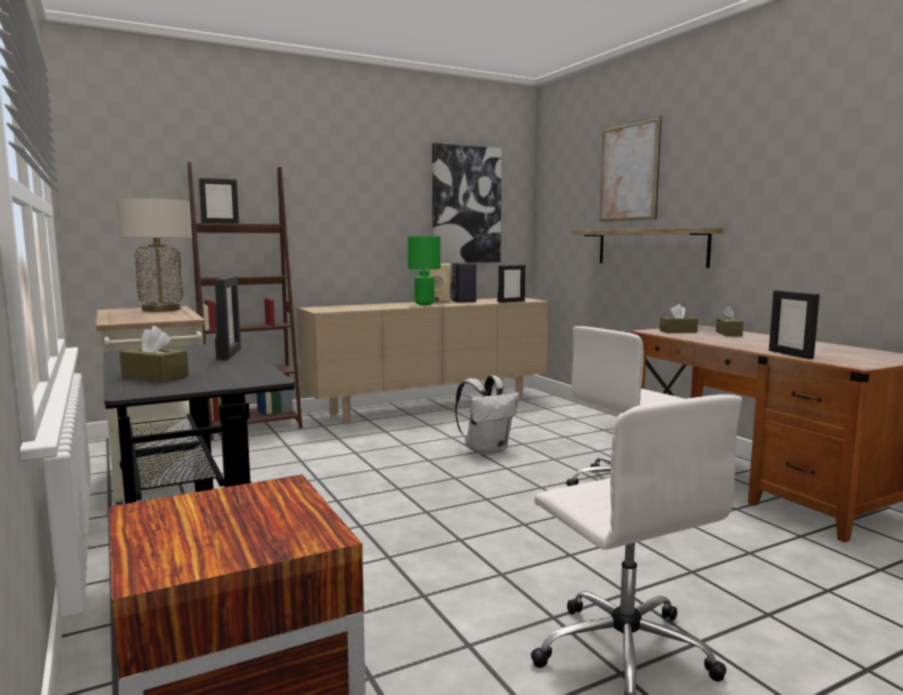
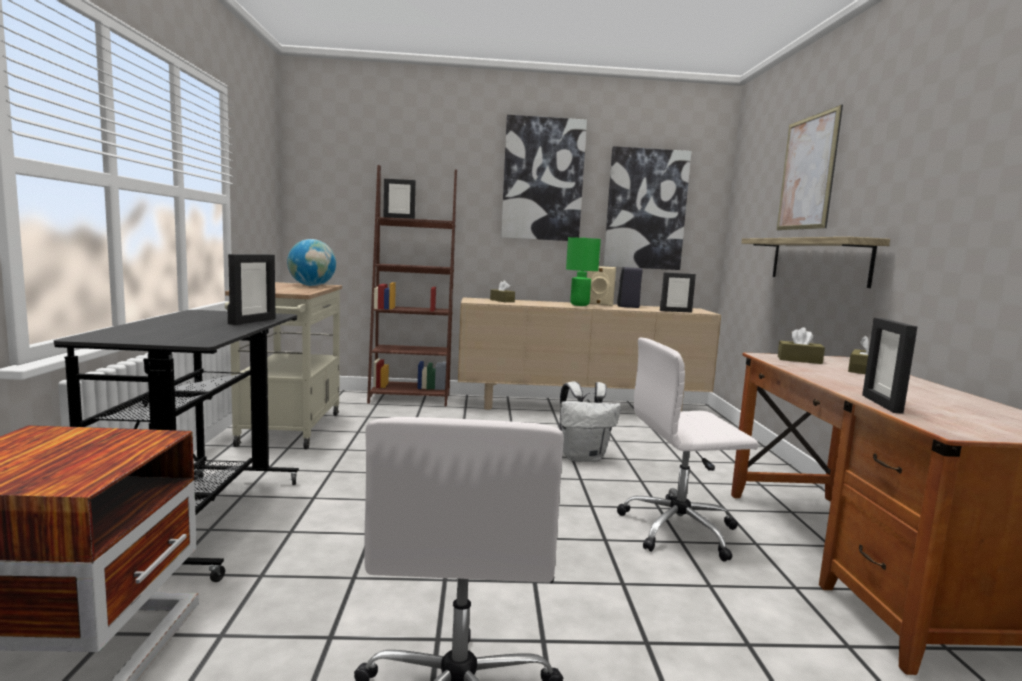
camera: 25 degrees right, 0 degrees up
(155, 376) = (144, 329): brown tissue box -> brown tissue box (502, 301)
(161, 309) = (312, 286): table lamp -> globe
(369, 177) = (543, 179): none -> picture

